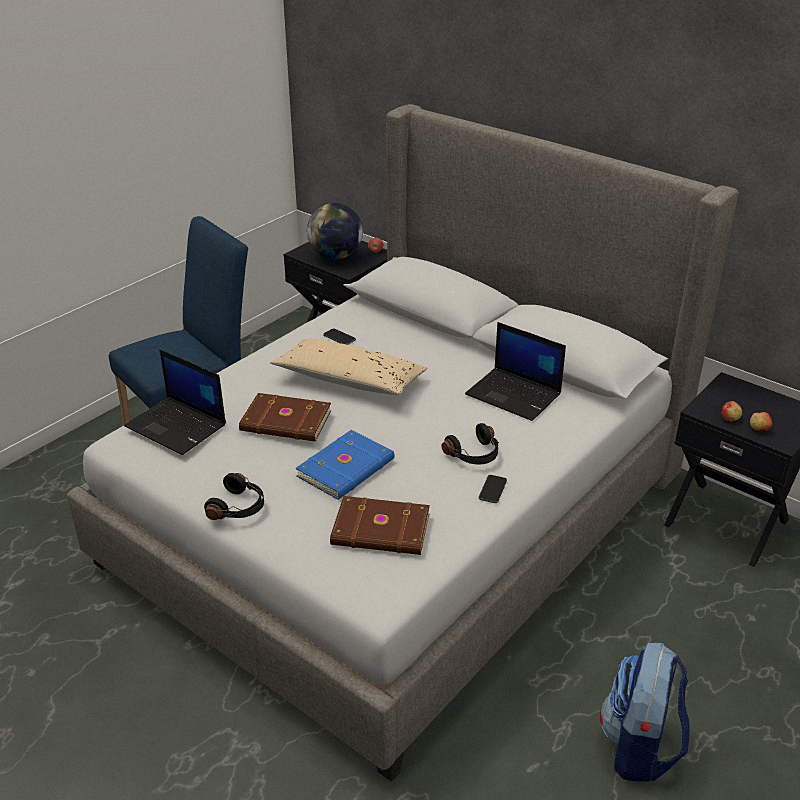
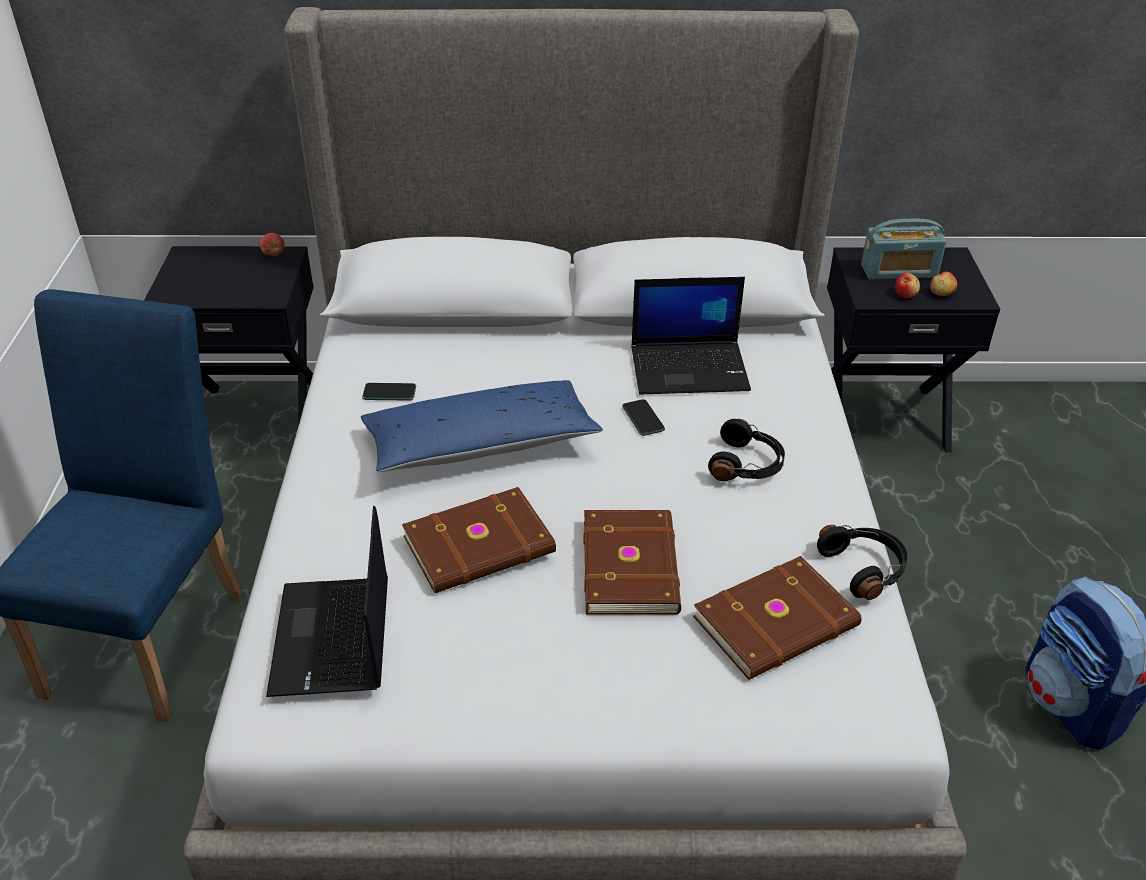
camera: 40 degrees left, 5 degrees up
(177, 426) = (333, 638): laptop -> laptop turned 90 degrees clockwise
(239, 508) = (572, 705): black headphones -> black headphones (864, 568)
(336, 256) = (226, 282): globe -> none
(347, 468) = (632, 565): blue book -> brown book
(349, 380) = (480, 444): beige pillow -> blue pillow
(492, 489) = (818, 497): phone -> phone (643, 418)
(747, 404) = (899, 271): none -> radio

